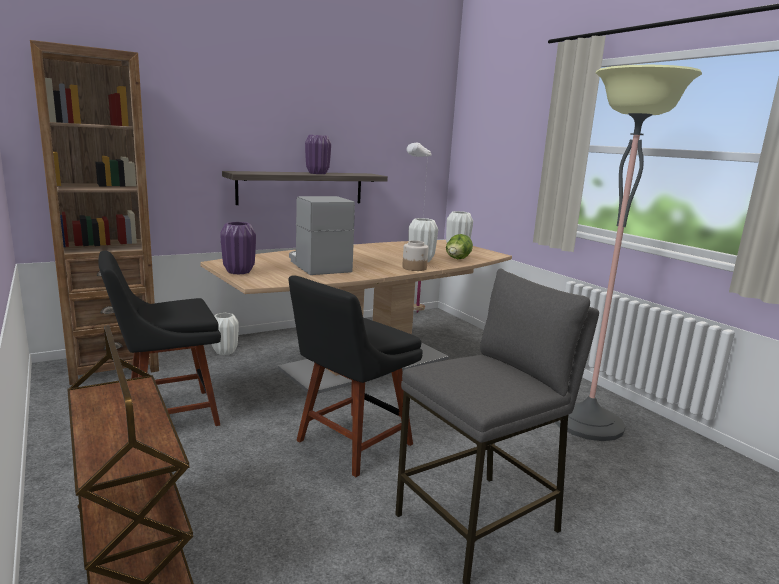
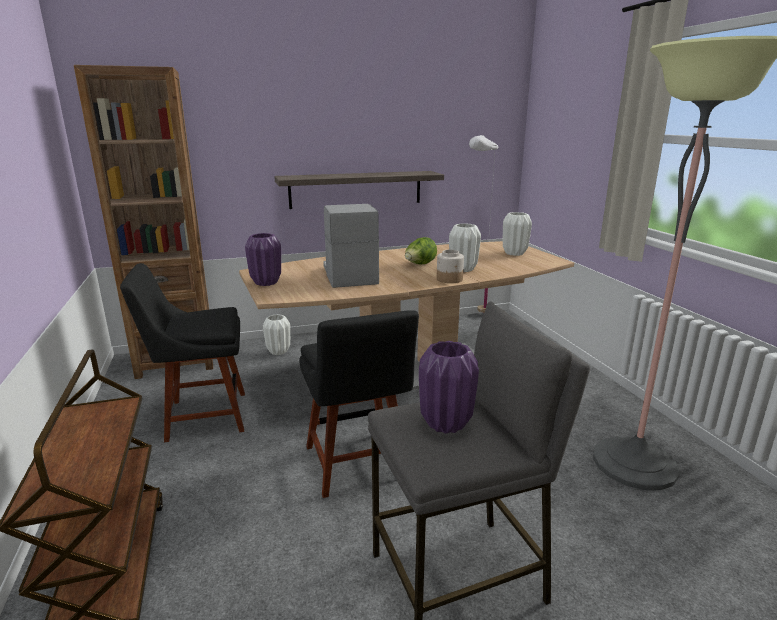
camera: 15 degrees right, 5 degrees up
(317, 173) = (369, 174): purple vase -> purple vase (446, 423)
(350, 444) = (358, 465): black chair -> black chair turned 75 degrees counterclockwise
(457, 260) = (505, 268): lettuce -> lettuce (419, 265)

